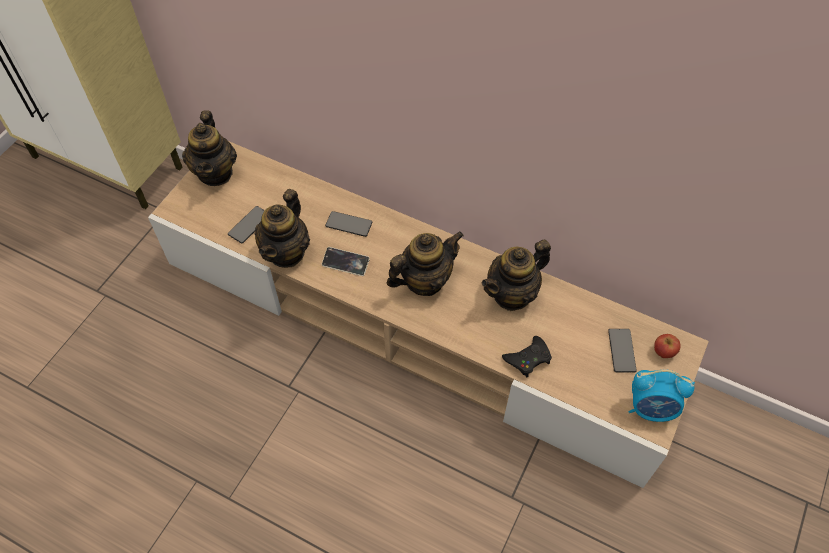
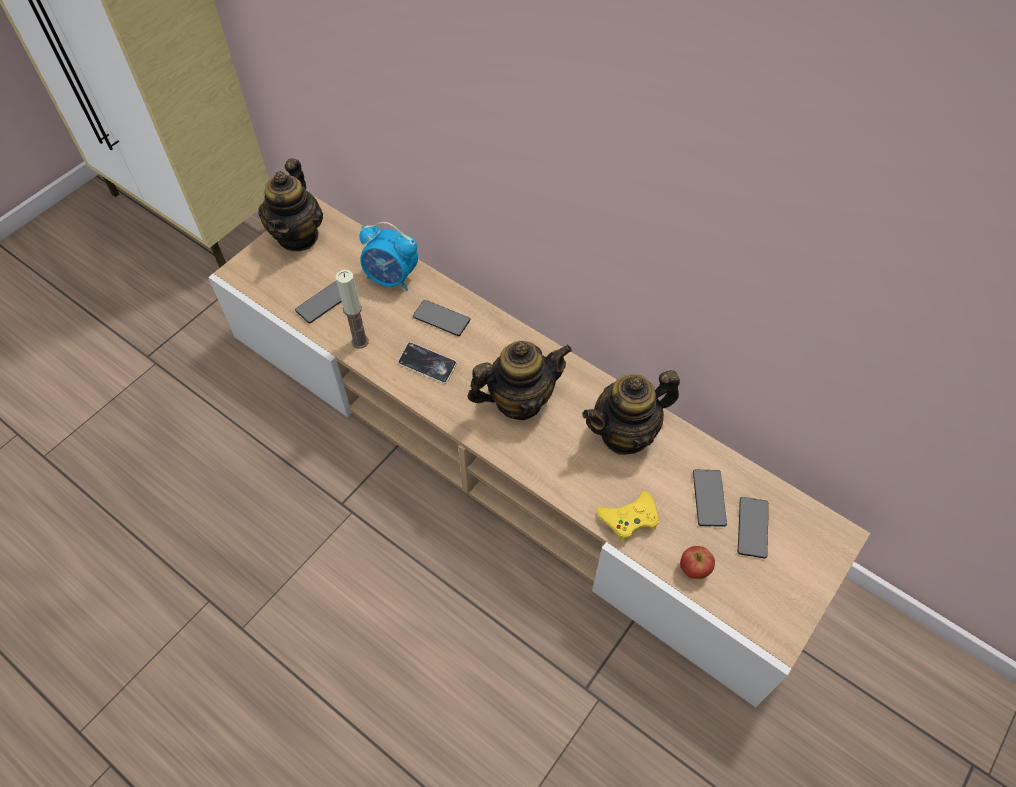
camera: 10 degrees right, 0 degrees up
(286, 252) = (360, 341): teapot -> candle
(528, 358) = (629, 518): black game controller -> yellow game controller
(585, 334) = (709, 498): none -> phone
(651, 408) = (778, 609): alarm clock -> alarm clock (391, 278)
(664, 352) = (808, 538): apple -> apple (694, 569)

